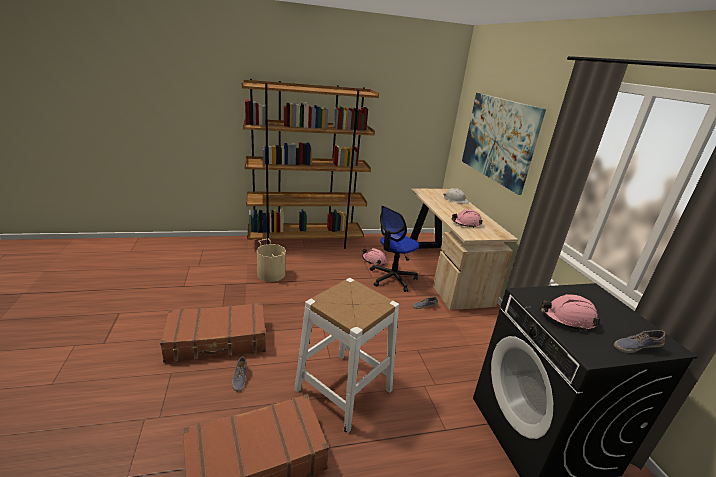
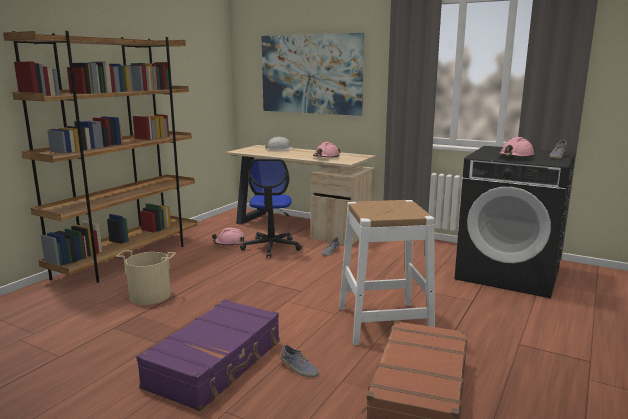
camera: 45 degrees left, 10 degrees down
(217, 341) = (216, 364): brown suitcase -> purple suitcase

